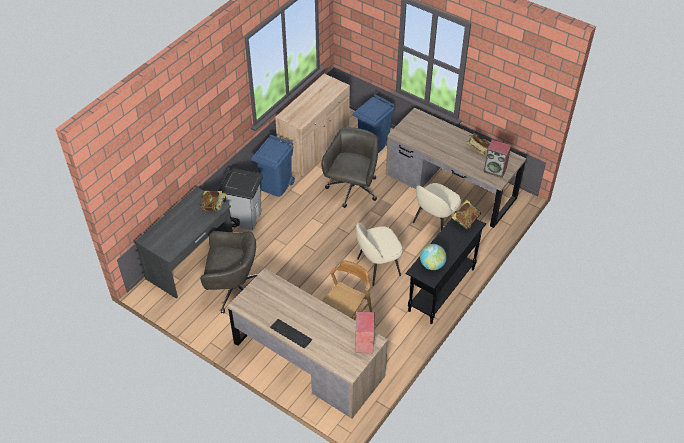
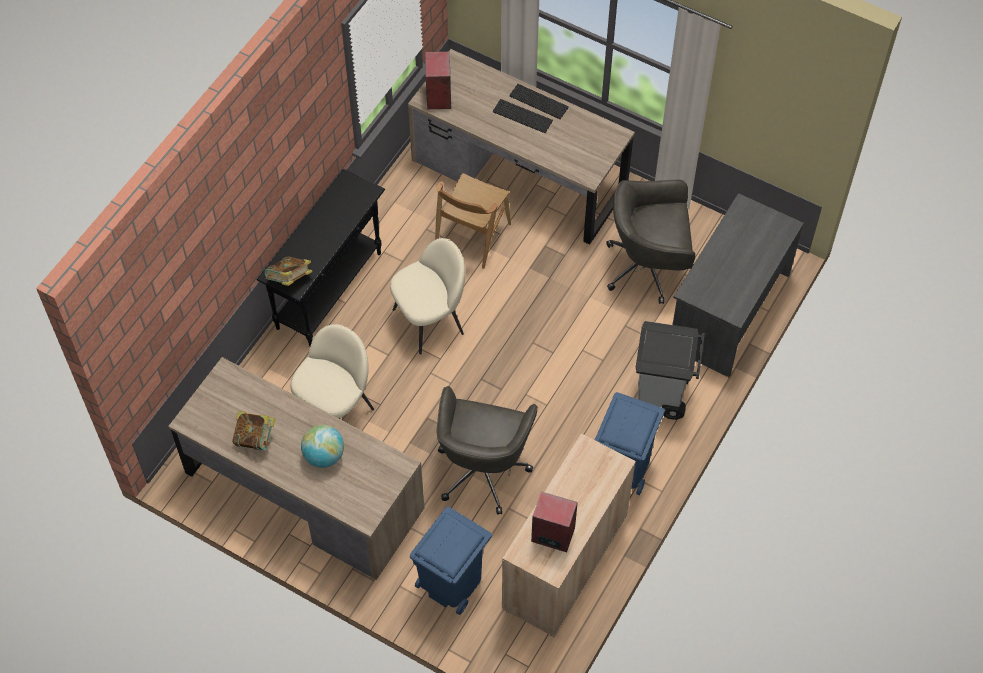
camera: 175 degrees right, 10 degrees up
(214, 207) = (699, 290): book -> none
(303, 323) = (523, 115): none -> keyboard
(432, 265) = (345, 202): globe -> globe (324, 456)
(495, 169) = (227, 396): speaker -> speaker (552, 535)

